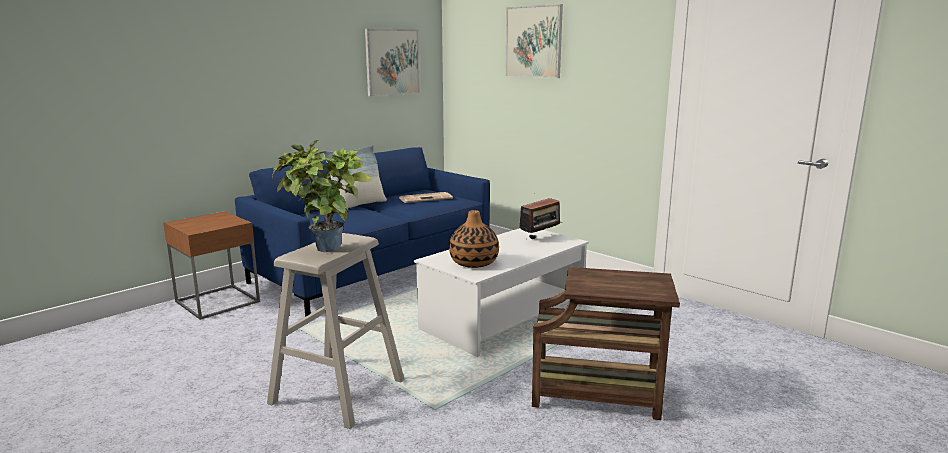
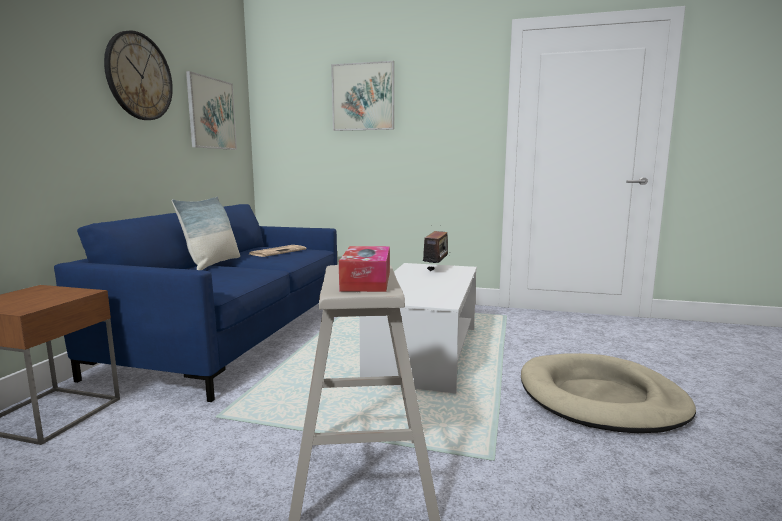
camera: 30 degrees left, 5 degrees down
(316, 43) = (139, 76): none -> wall clock
(324, 250) = (366, 280): potted plant -> tissue box
(474, 263) = (422, 294): vase -> none
(599, 396) = (601, 398): brown side table -> beige dog bed

